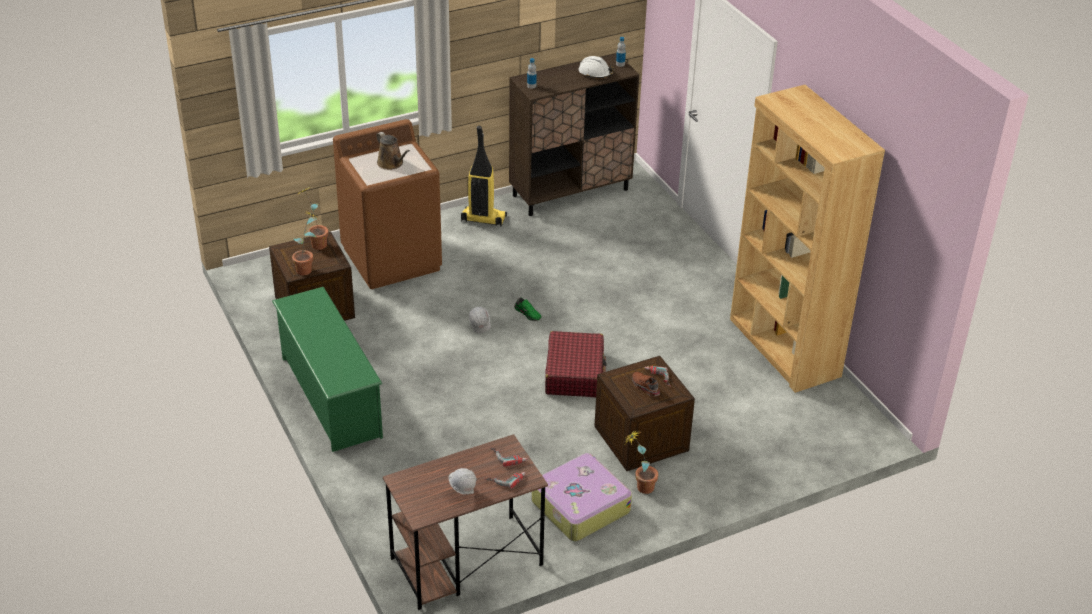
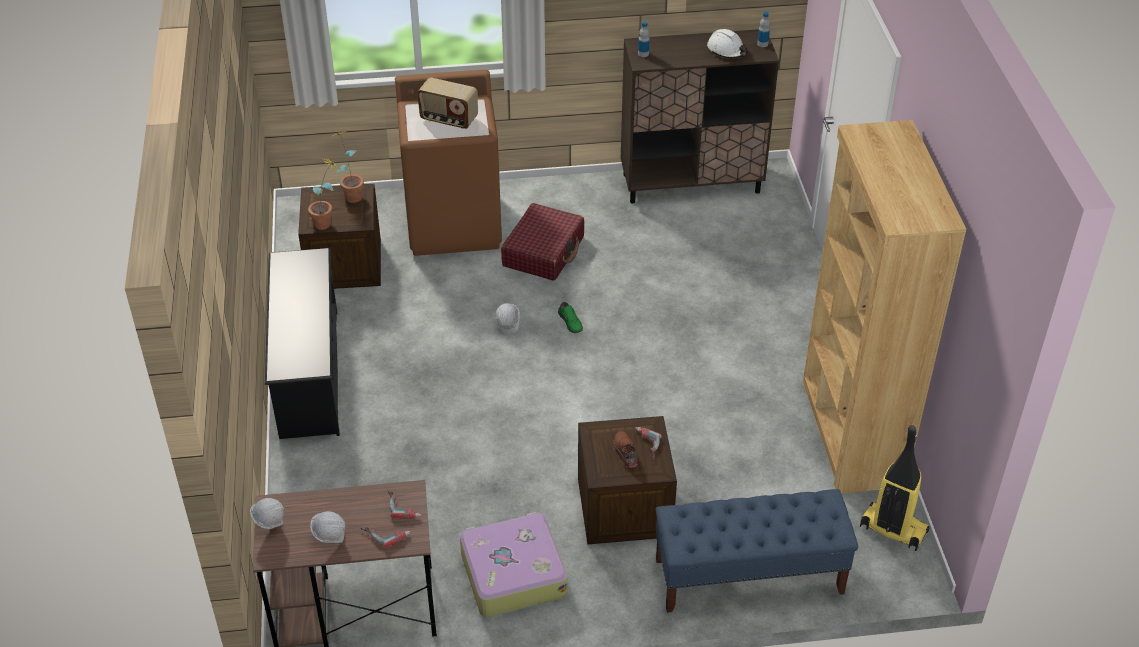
camera: 20 degrees right, 5 degrees up
(330, 396) = (309, 373): green shoe rack -> black shoe rack
(391, 164) = (448, 120): brown watering can -> radio
(406, 494) = (269, 524): none -> white hard hat
(483, 219) = (576, 196): vacuum cleaner -> vacuum cleaner (892, 529)
(574, 373) = (587, 407): red suitcase -> red suitcase (543, 251)
(640, 486) = (593, 567): potted plant -> none
(759, 465) = (748, 576): none -> blue bench

